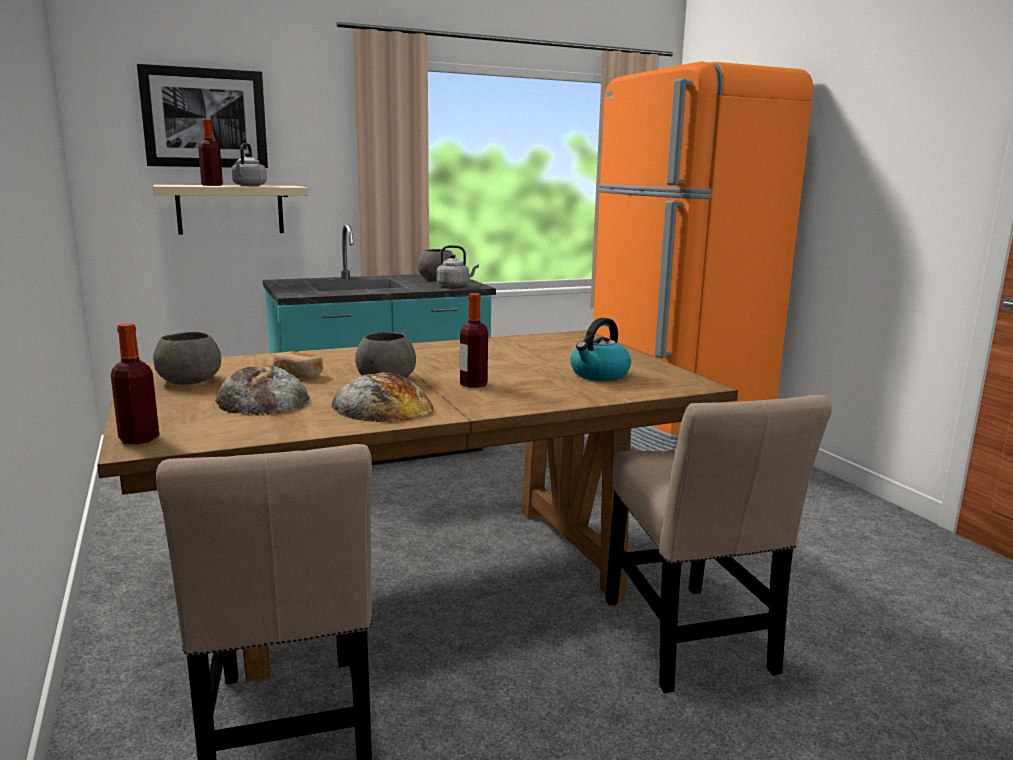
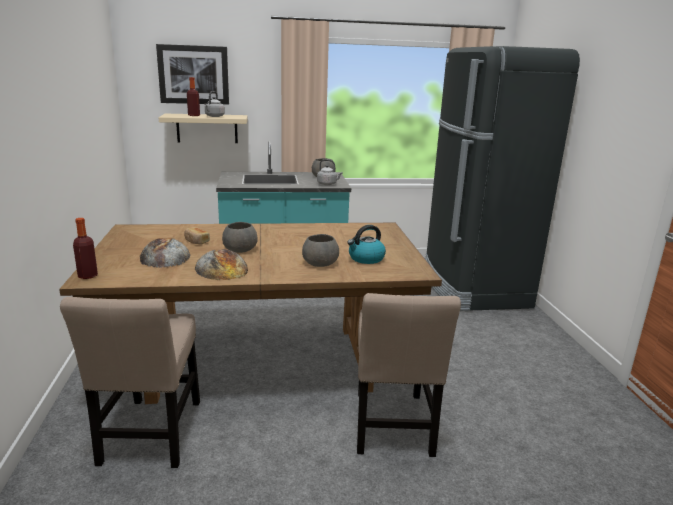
camera: 15 degrees right, 5 degrees up
(188, 381) = (138, 240): grey bowl -> grey bowl (319, 263)
(473, 384) = (285, 258): bottle -> none
(671, 433) = (473, 288): orange fridge -> black fridge

